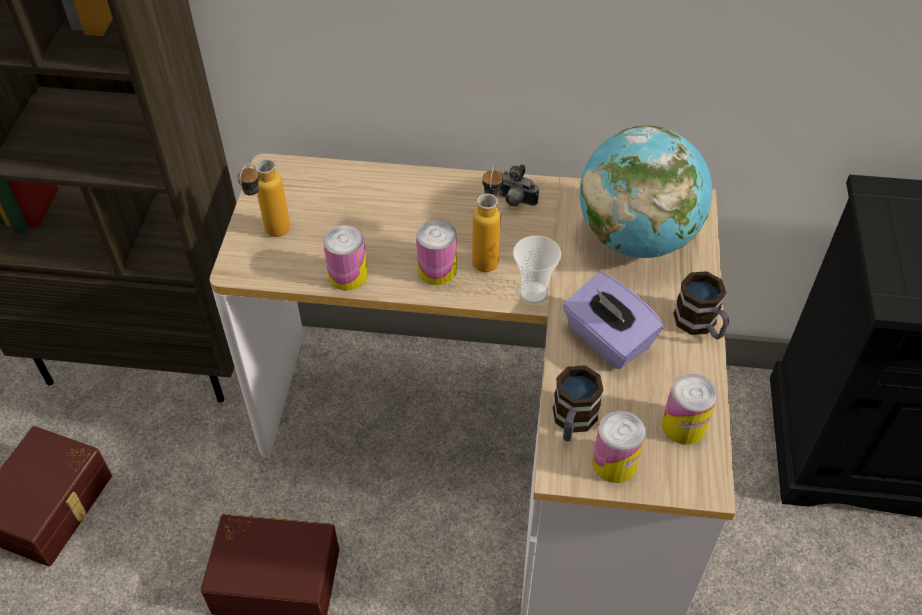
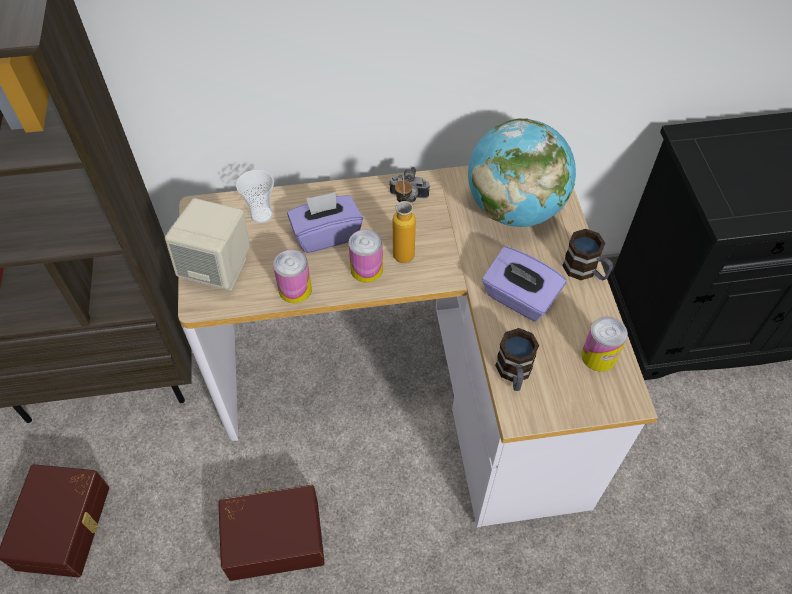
camera: 15 degrees left, 5 degrees up
(271, 235) = (218, 268): bottle -> beige speaker
(404, 223) = (326, 234): none -> purple tissue box
(533, 293) = (449, 272): cup -> cup (261, 215)
(614, 463) = (557, 399): can -> none

